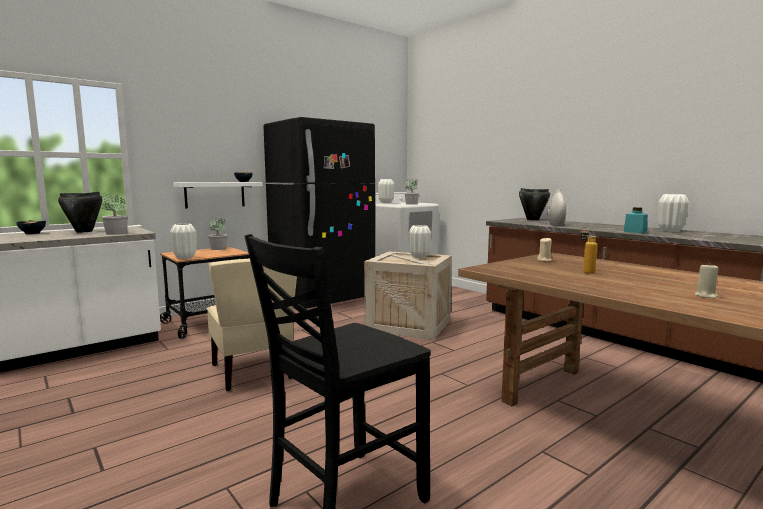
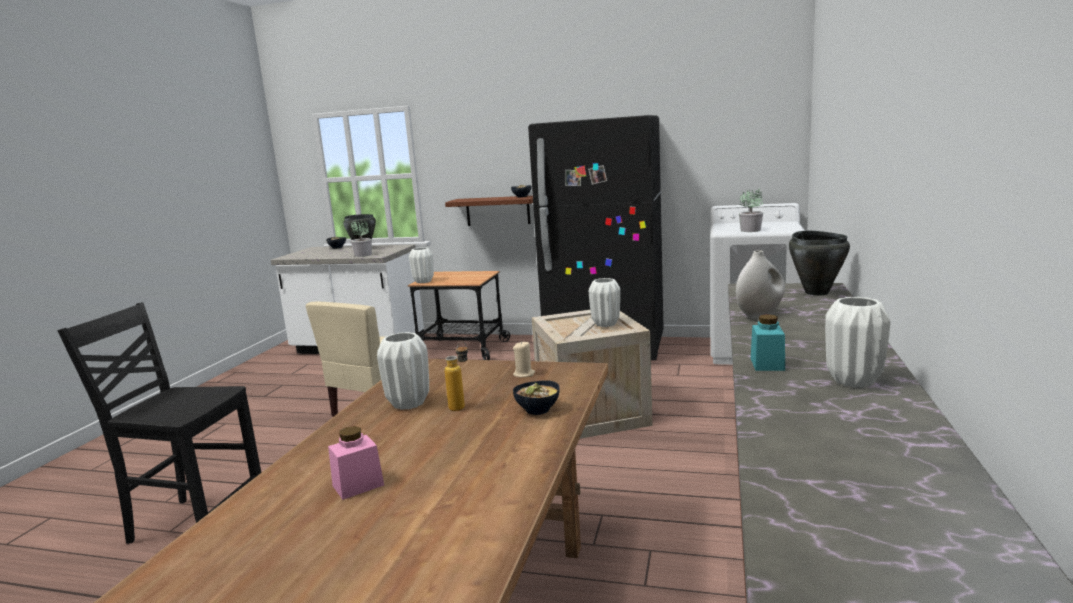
camera: 55 degrees right, 5 degrees up
(215, 194) = (497, 211): white shelf -> brown shelf
(218, 248) = (481, 273): potted plant -> none
(386, 202) = (733, 223): white vase -> white vase (409, 403)
(612, 265) = (536, 410): none -> bowl
(706, 296) = (358, 485): beige candle -> pink jar

